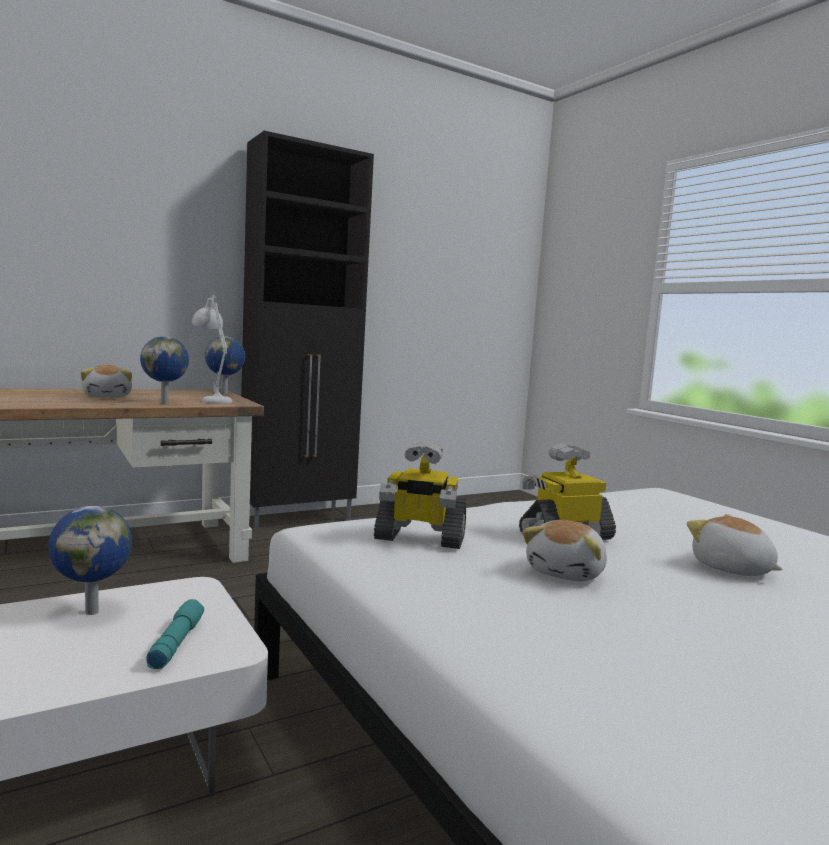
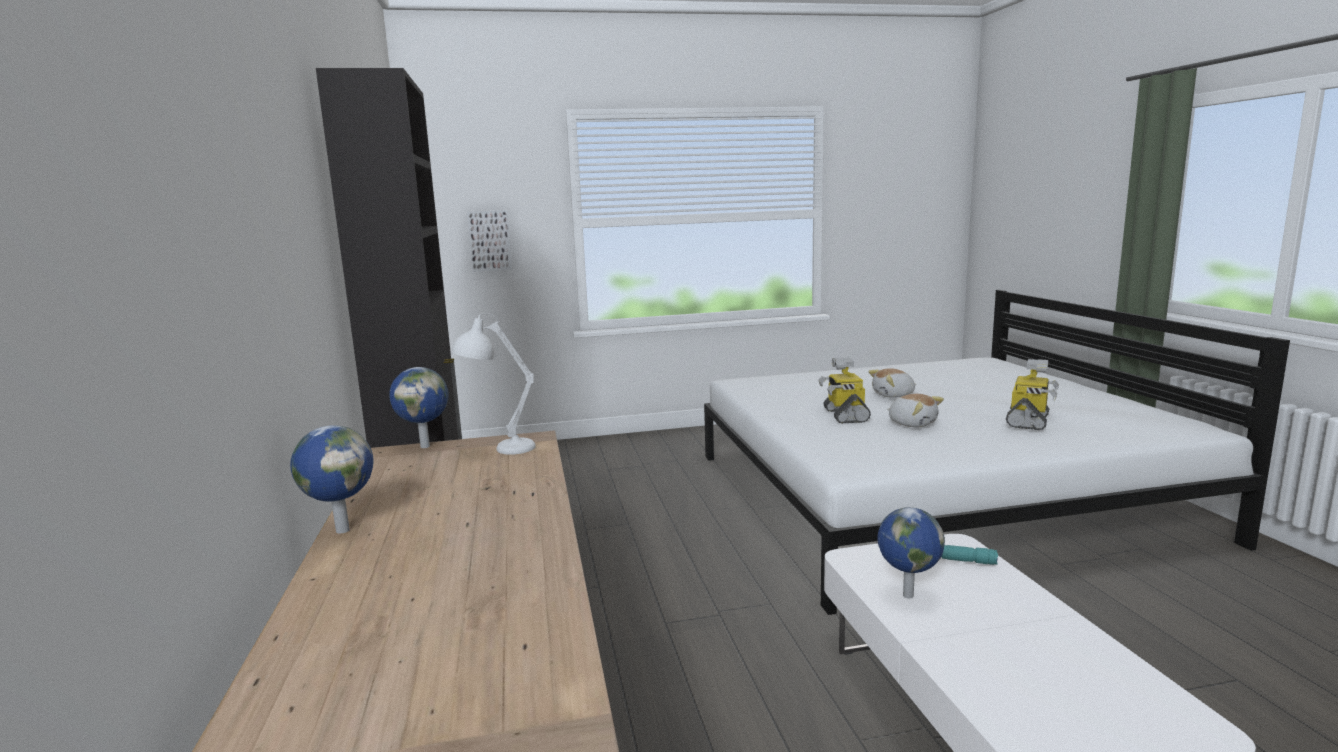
camera: 70 degrees left, 5 degrees up
(108, 396) = (450, 501): plush toy -> none
(165, 402) = (524, 469): globe -> globe (342, 530)
(419, 538) = (861, 446): toy robot -> toy robot (1029, 421)
(584, 303) = (490, 240): none -> picture

